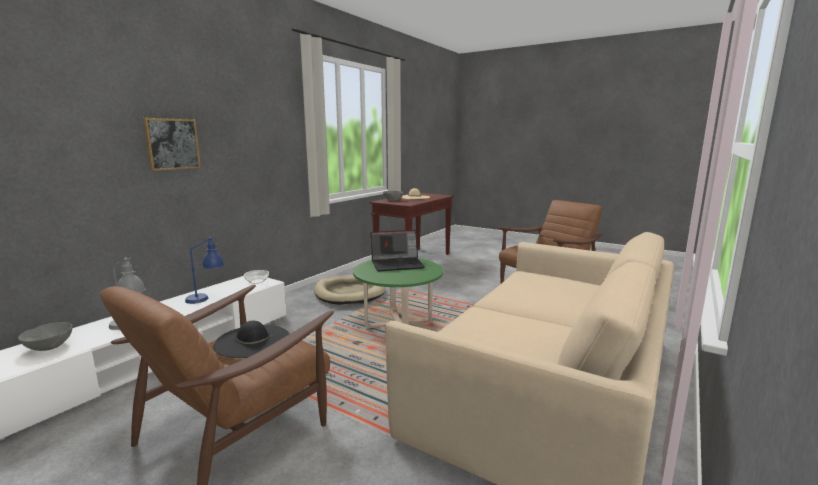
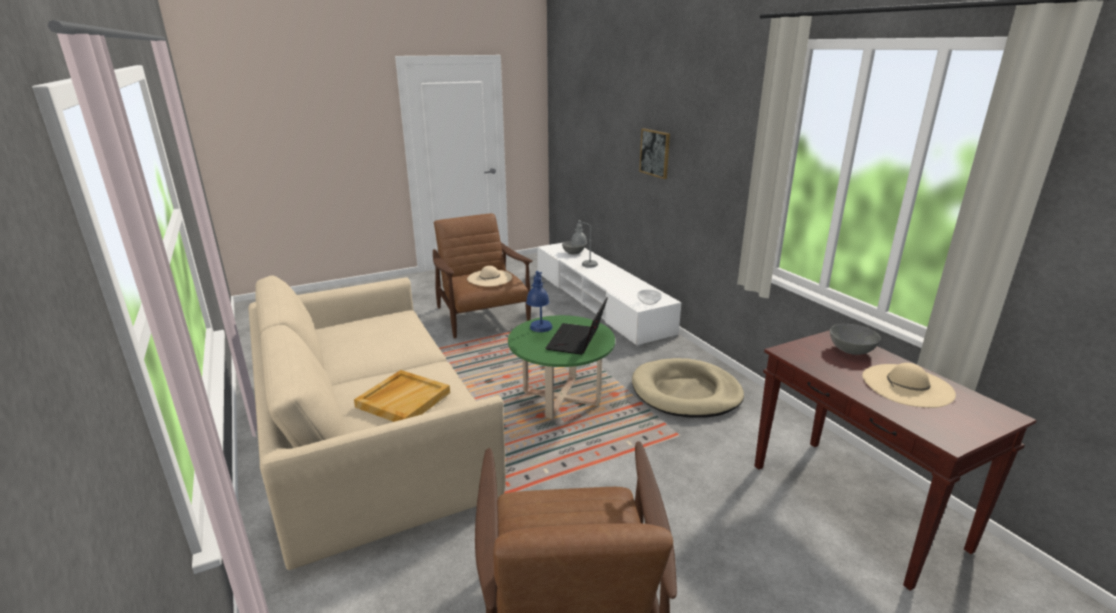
camera: 120 degrees right, 10 degrees up
(207, 298) = (619, 284): blue table lamp -> blue table lamp (540, 331)
(252, 341) = (489, 278): black hat -> beige hat
(550, 285) = (403, 399): none -> beige tray

